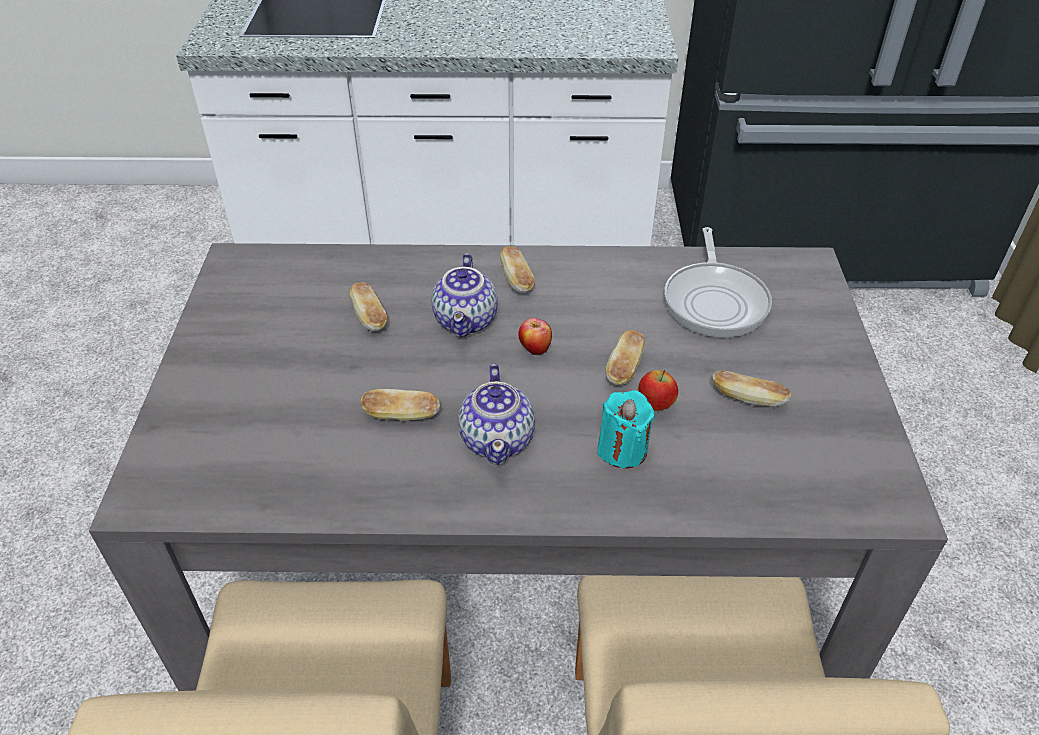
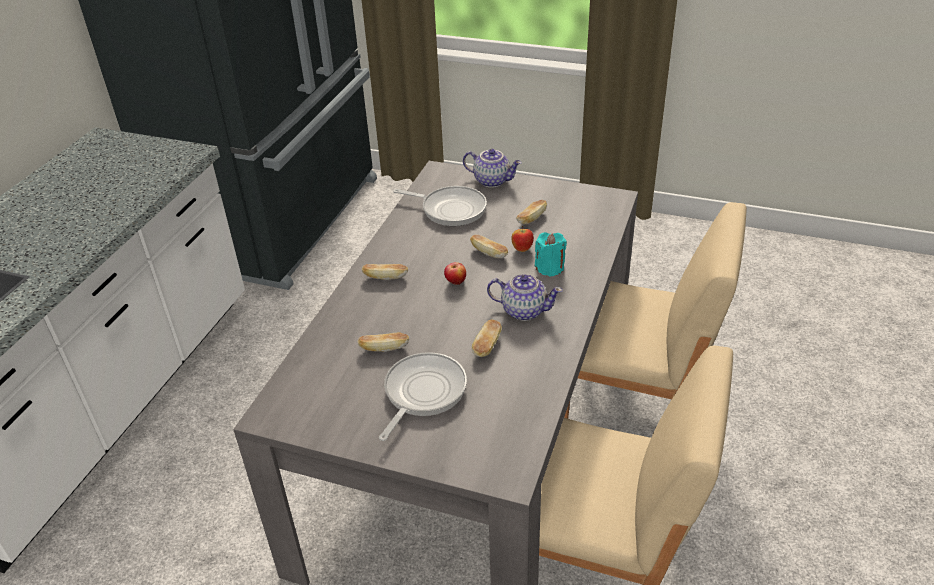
camera: 70 degrees left, 5 degrees down
(291, 374) = (422, 393): none -> frying pan
(467, 321) = (414, 305): teapot -> teapot (492, 180)

